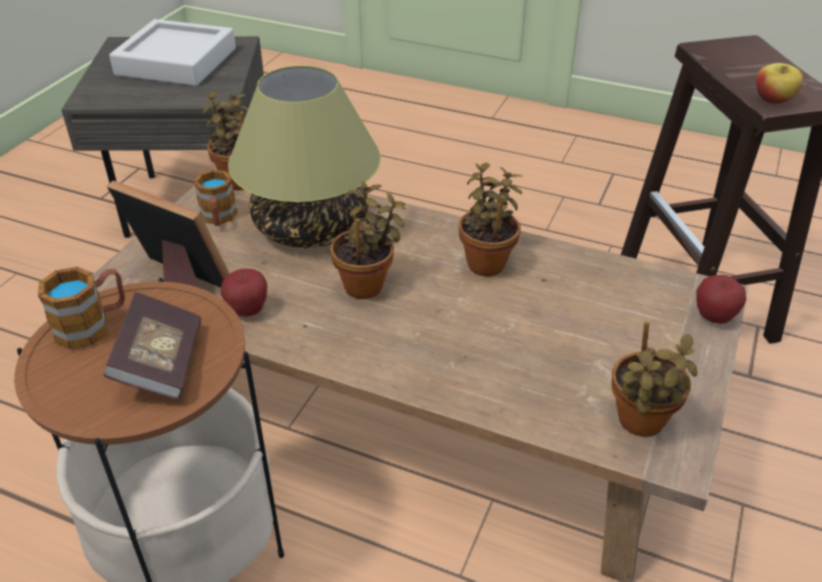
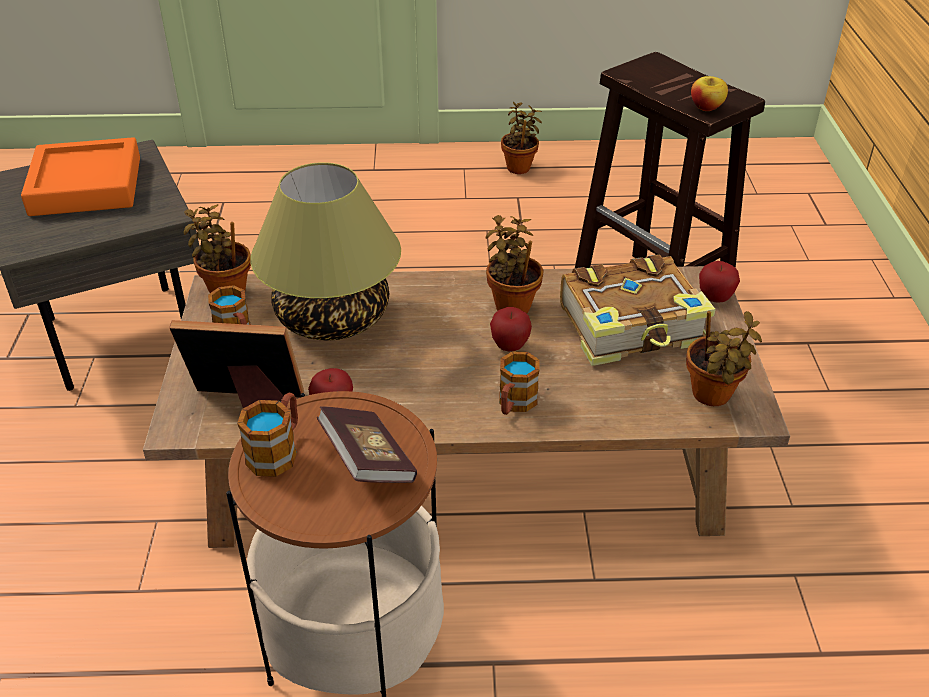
camera: 25 degrees left, 0 degrees up
(176, 61) = (86, 186): grey tray -> orange tray
(367, 285) = (424, 354): potted plant -> potted plant (519, 167)
(419, 361) = (514, 404): none -> mug
(455, 302) = (510, 346): none -> apple
(599, 321) = (633, 327): none -> book

